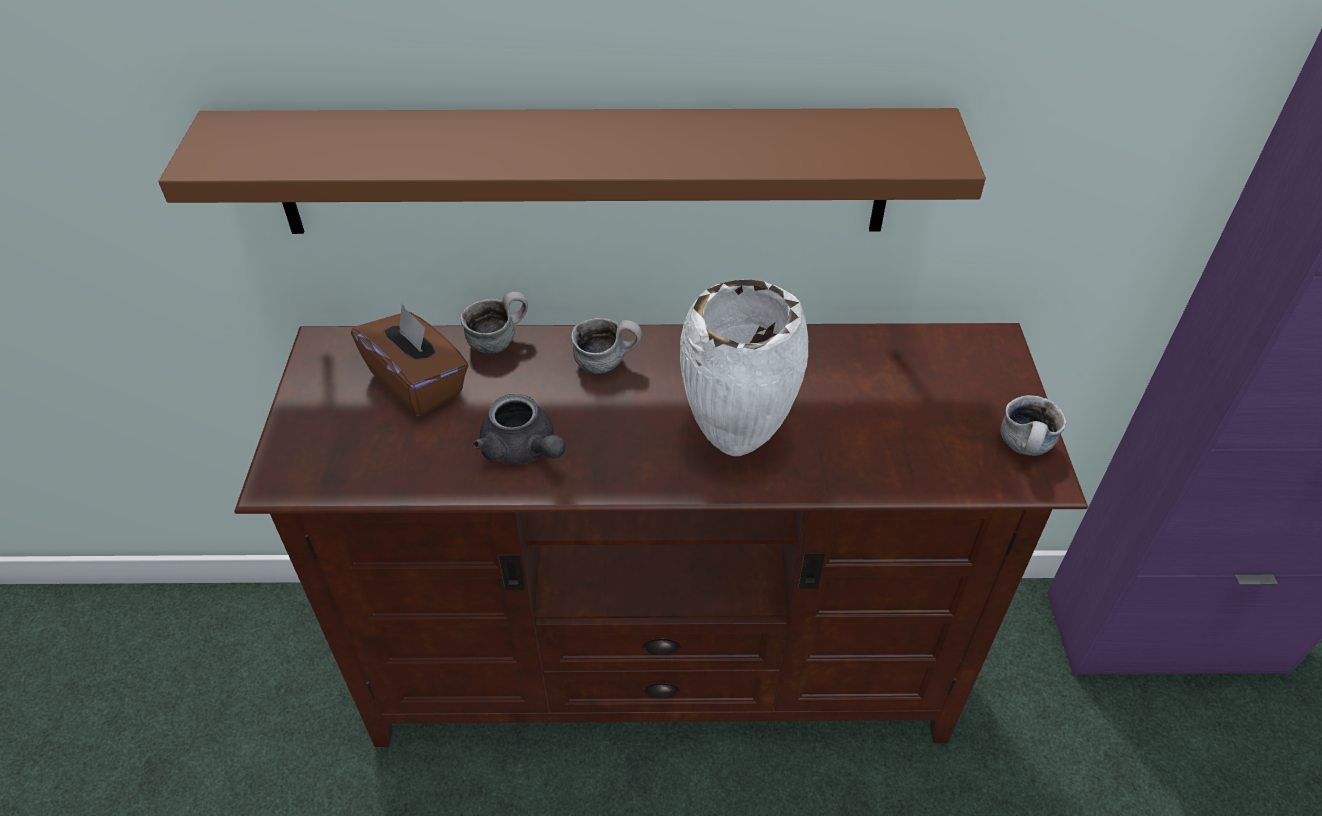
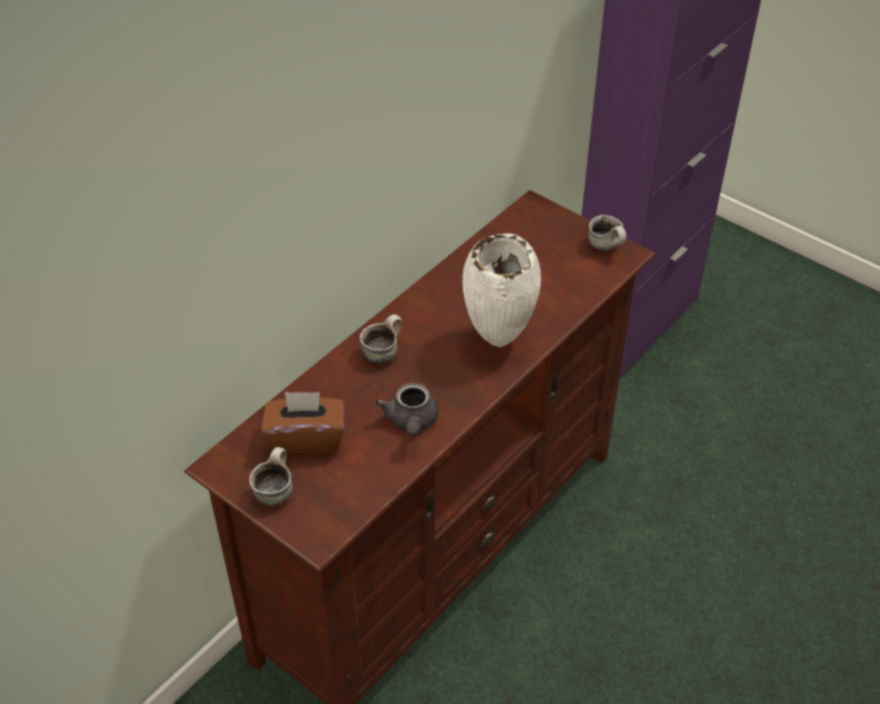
camera: 50 degrees left, 0 degrees up
(498, 340) = (311, 386): mug -> mug (274, 490)
(523, 450) = (411, 422): grey teapot -> grey teapot turned 90 degrees clockwise
(583, 172) = (325, 244): brown shelf -> none

